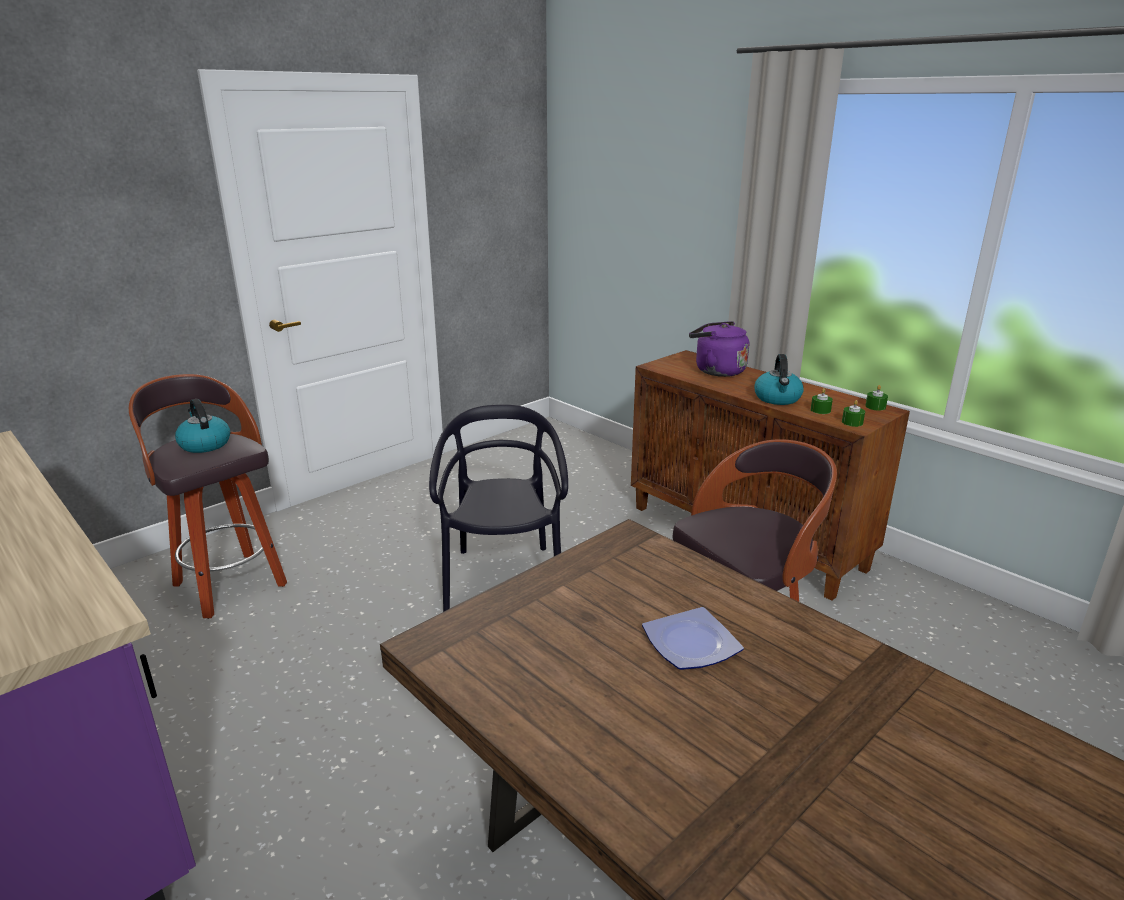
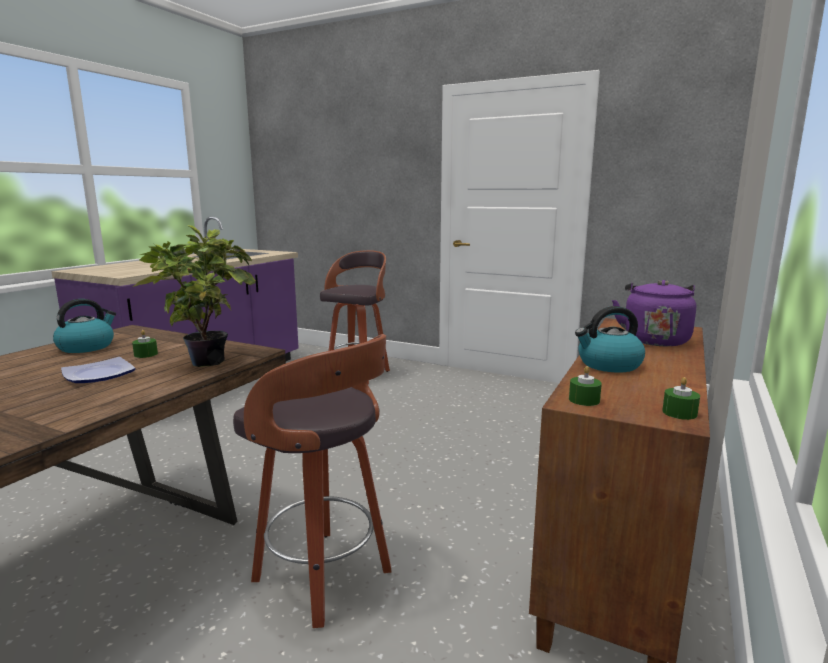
camera: 70 degrees right, 10 degrees down
(204, 444) = (358, 286): kettle -> kettle (87, 347)
(503, 580) = (419, 441): black chair -> none
(658, 567) = (207, 361): none -> potted plant
(820, 410) = (603, 384): green candle -> green candle (146, 354)

